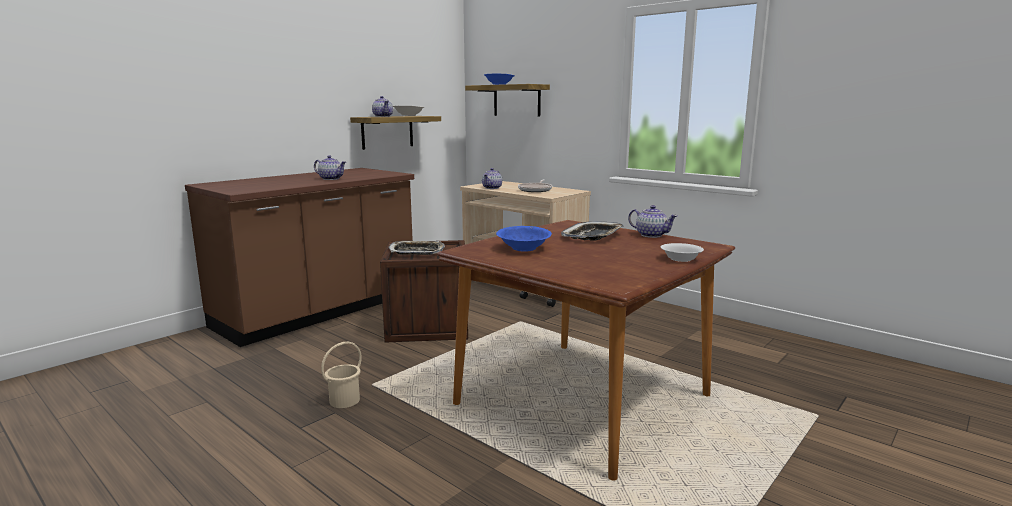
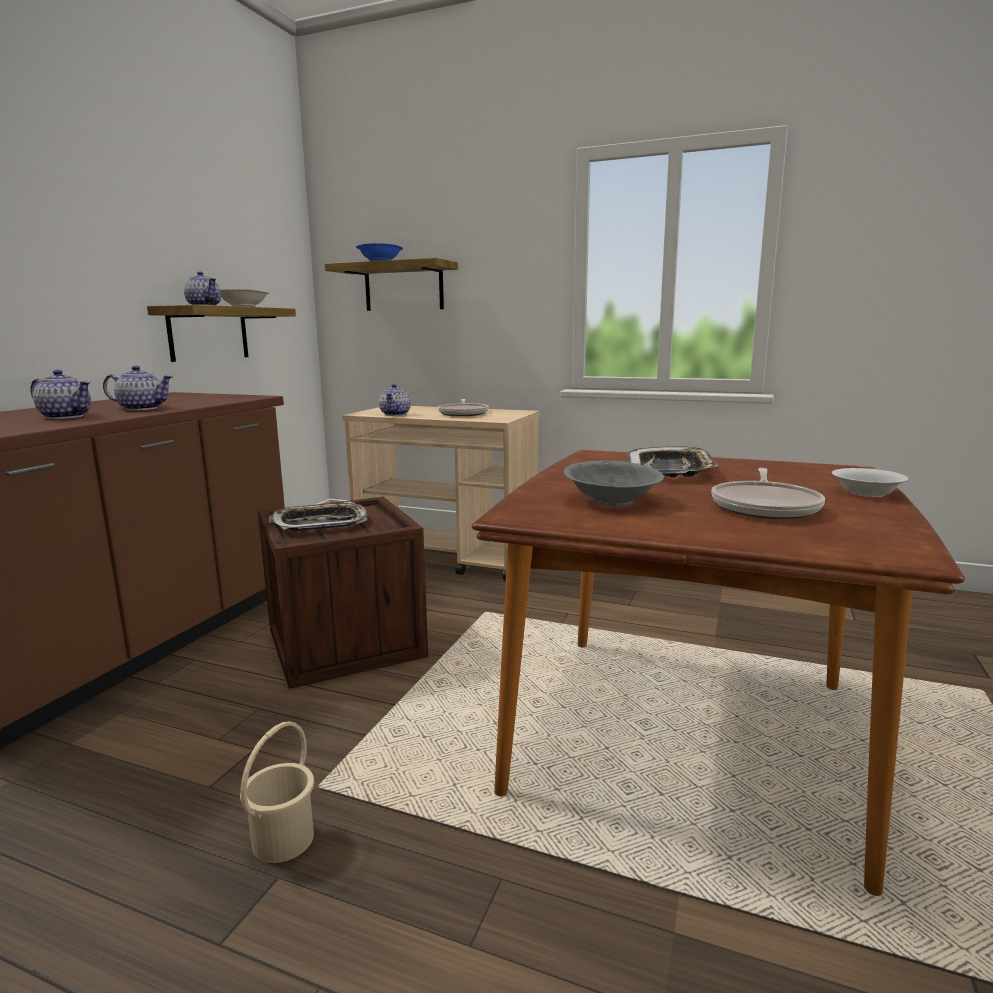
camera: 20 degrees left, 0 degrees up
(524, 248) = (612, 500): blue bowl -> grey bowl
(601, 259) = (765, 506): none -> frying pan
(651, 235) = (741, 461): teapot -> teapot (65, 416)

